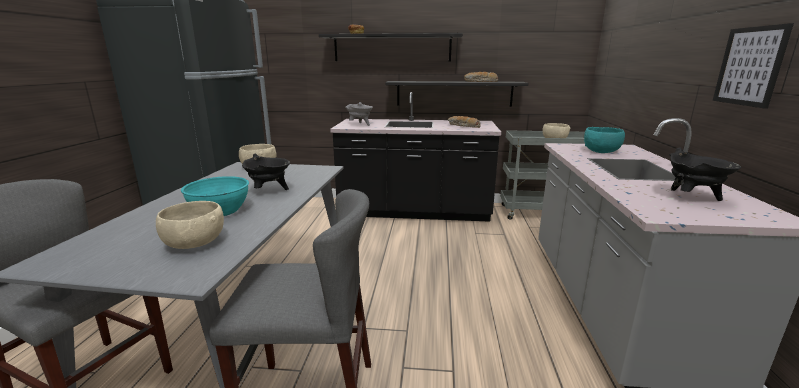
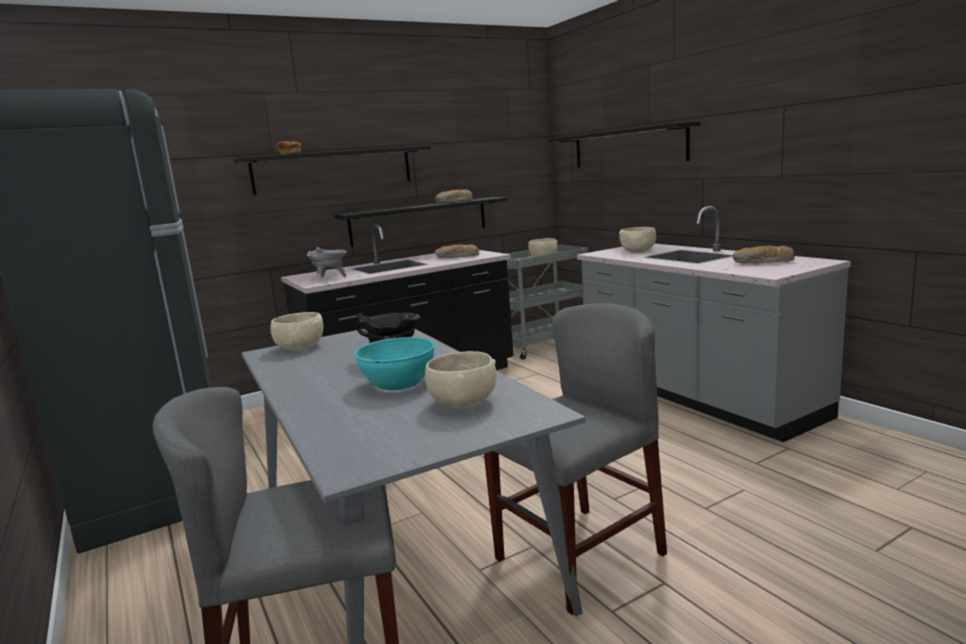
camera: 35 degrees left, 5 degrees down
(601, 151) = (638, 251): turquoise bowl -> beige bowl
(646, 45) = (627, 147): none -> black shelf
(692, 197) = (763, 262): black cooking pot -> bread
(749, 66) = (750, 158): picture -> none

